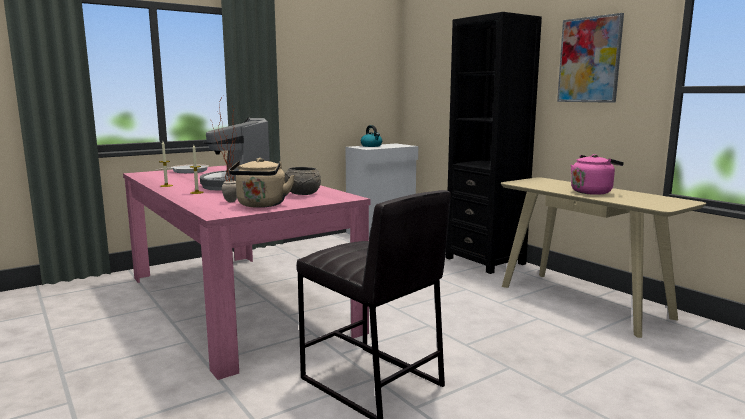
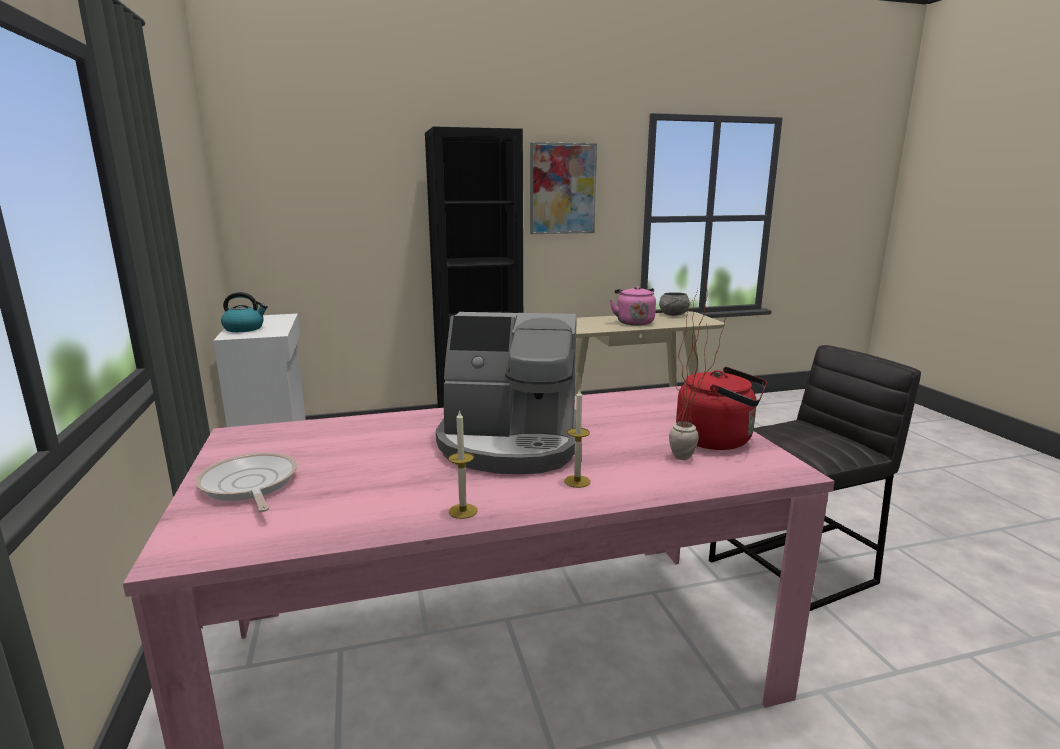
camera: 70 degrees left, 5 degrees up
(261, 205) = (719, 440): beige kettle -> red kettle
(302, 194) = (634, 412): grey bowl -> grey bowl (673, 315)

